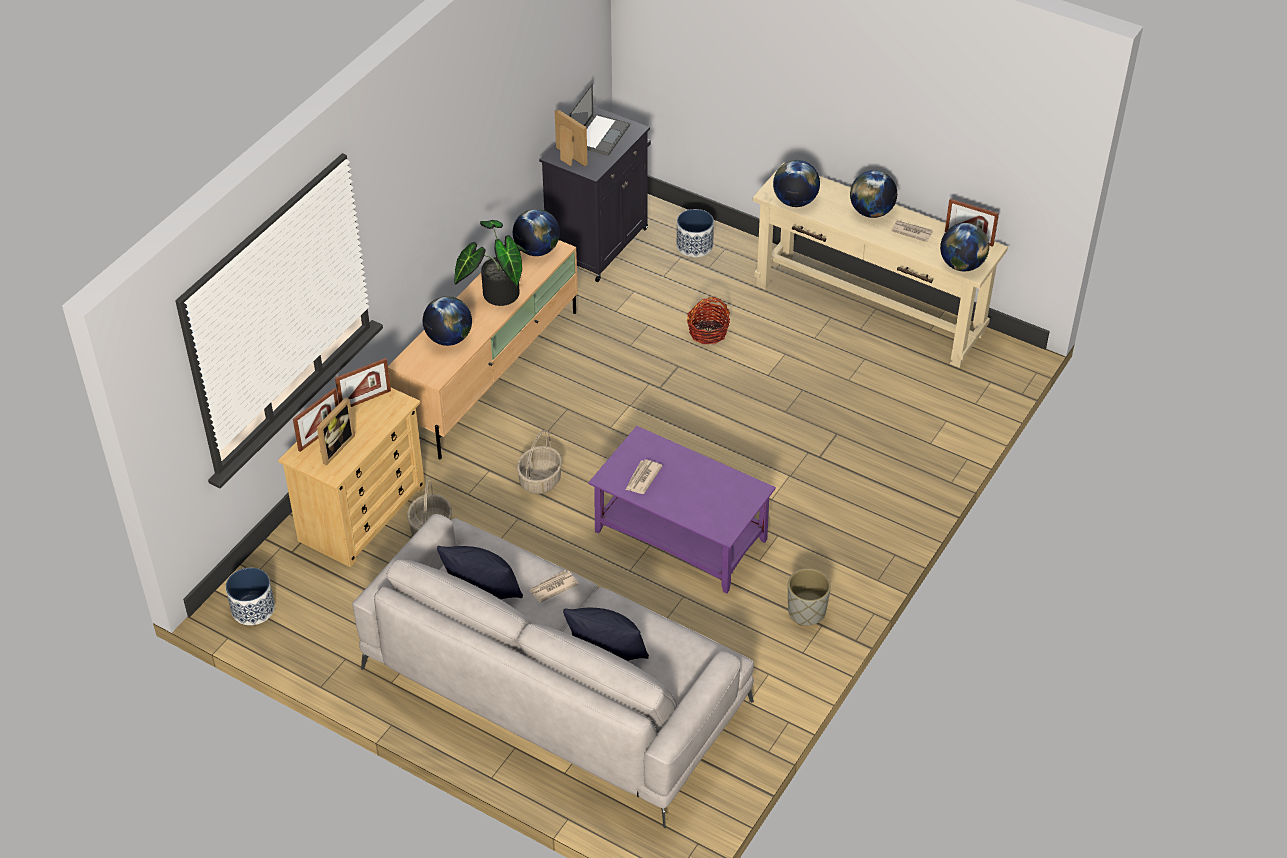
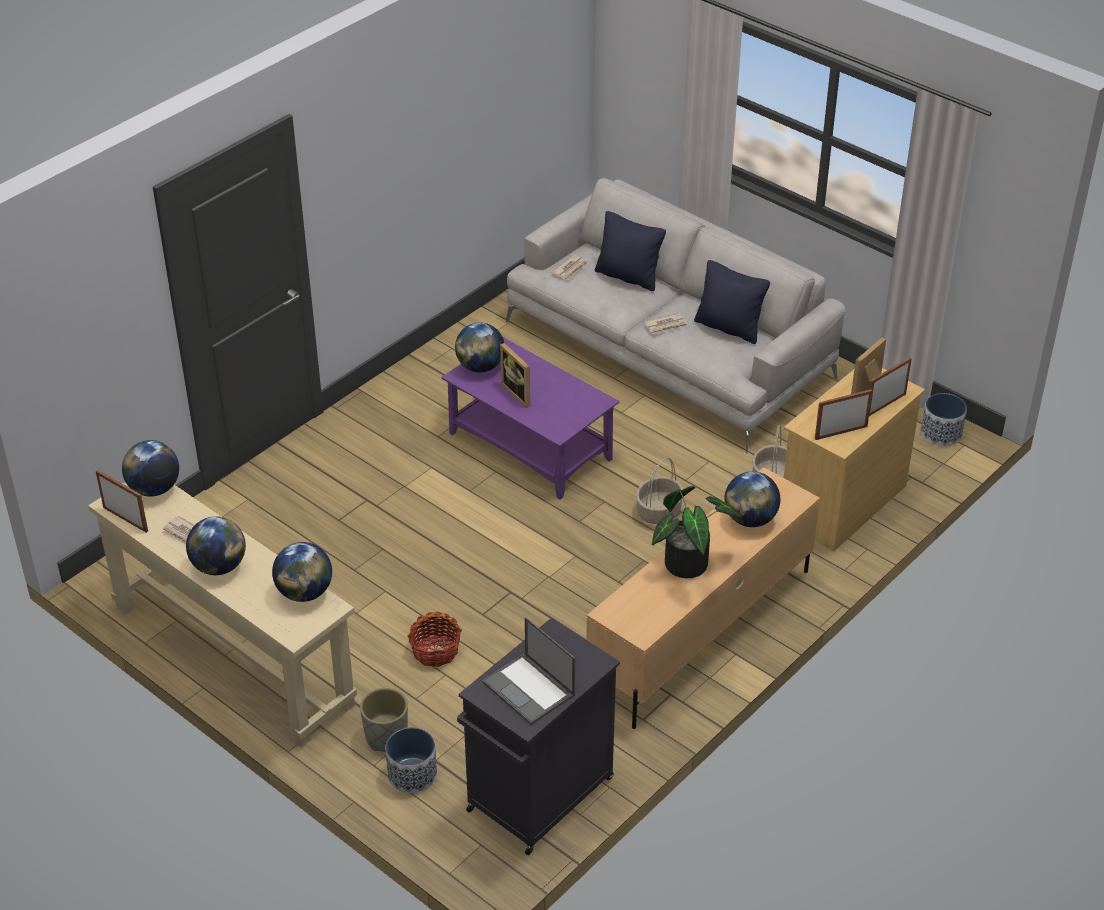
camera: 170 degrees left, 5 degrees down
(537, 250) = (635, 615): globe -> globe (480, 367)
(568, 158) = (581, 656): picture frame -> picture frame (520, 393)
(600, 134) = (529, 689): laptop -> laptop turned 75 degrees counterclockwise
(642, 478) = (566, 397): newspaper -> newspaper (570, 269)
(806, 612) = (436, 375): grey planter -> grey planter (386, 737)

